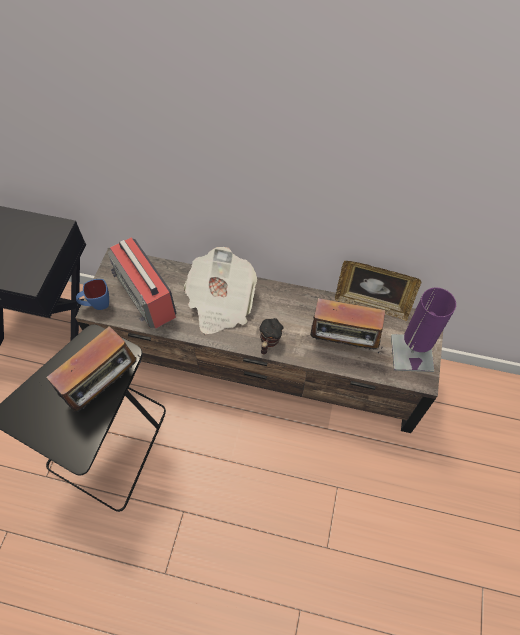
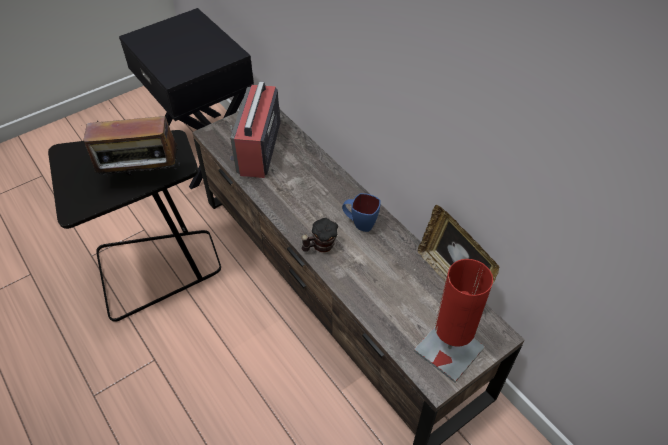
camera: 40 degrees right, 10 degrees down
(97, 305) = (216, 132): blue mug -> blue mug (359, 223)
(220, 303) = (312, 190): newspaper -> none
(343, 342) = (388, 293): radio -> none
(411, 353) = (449, 349): purple table lamp -> red table lamp

